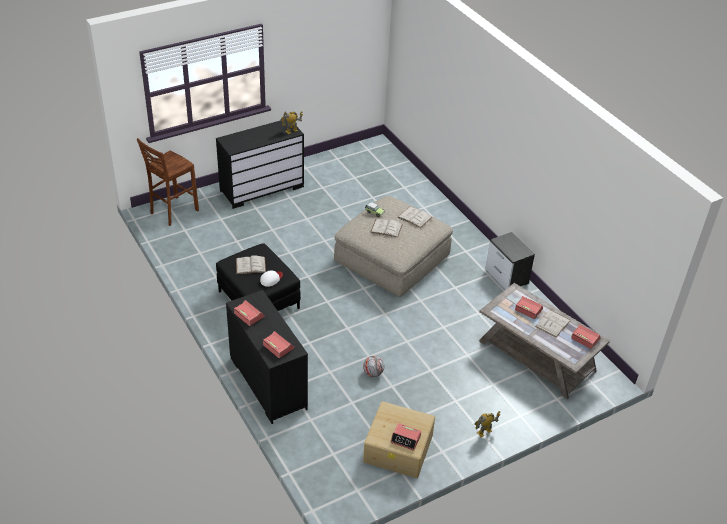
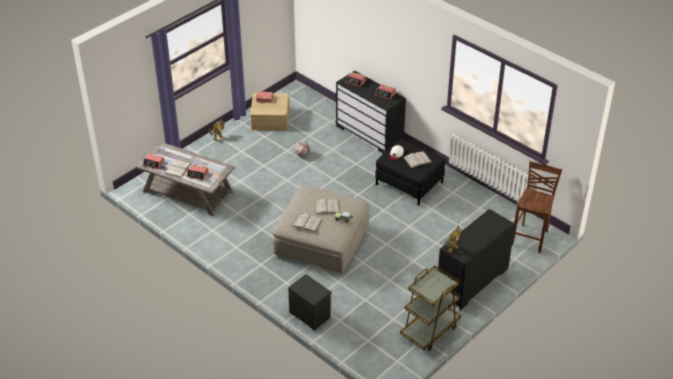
camera: 165 degrees right, 0 degrees up
(326, 163) = (430, 330): none -> brown cart
(507, 277) = (219, 248): nightstand -> nightstand (310, 314)

